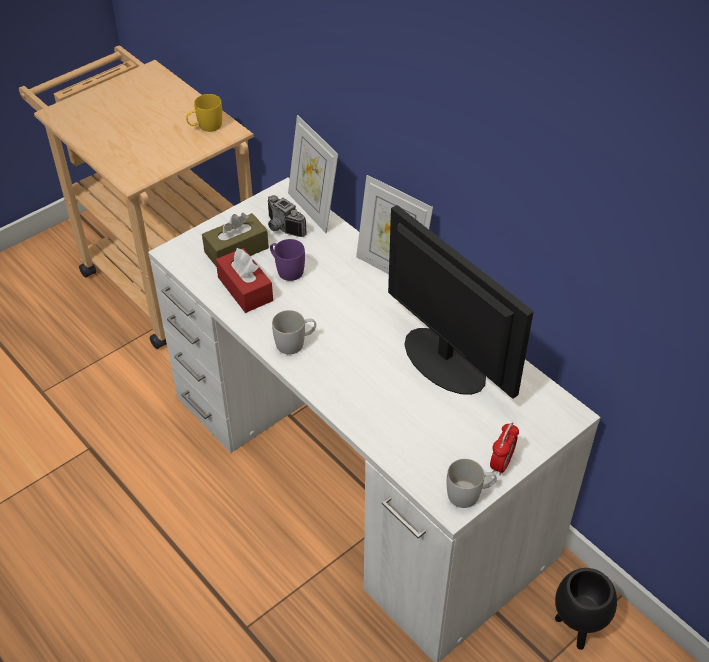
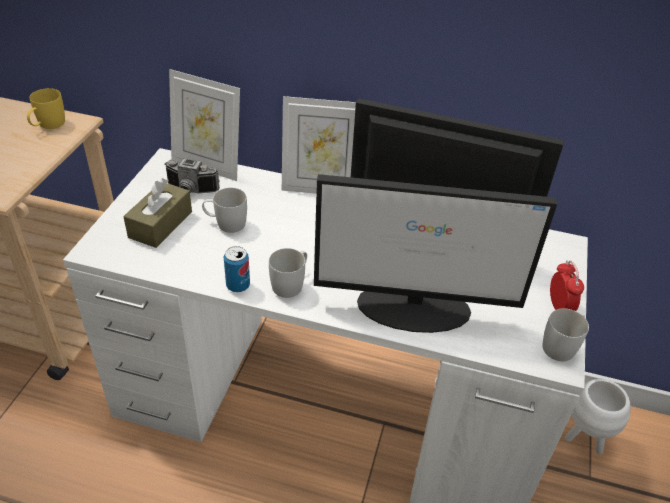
camera: 35 degrees left, 5 degrees down
(245, 289) = (199, 255): red tissue box -> none
(254, 327) = (238, 285): none -> can
(286, 269) = (225, 223): purple mug -> white mug
(376, 407) = (415, 308): none -> monitor
(576, 627) = (584, 438): black planter -> white planter

